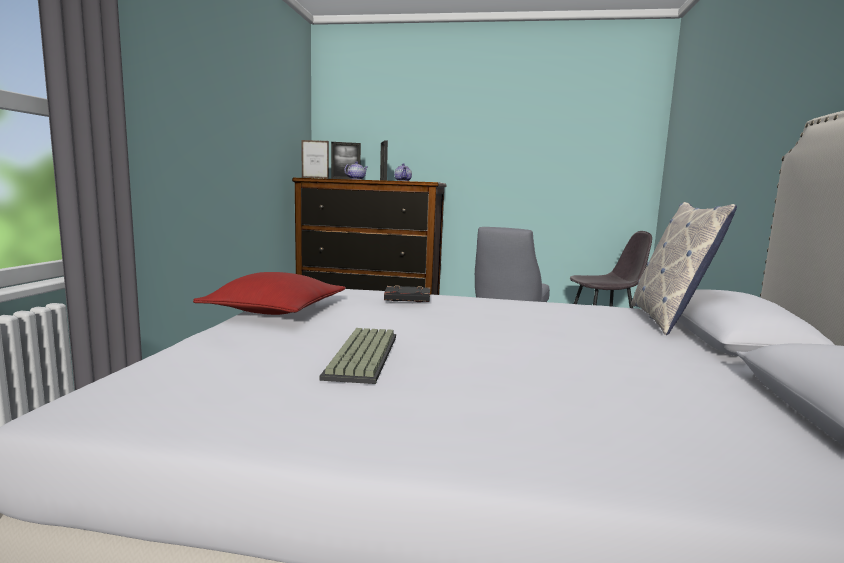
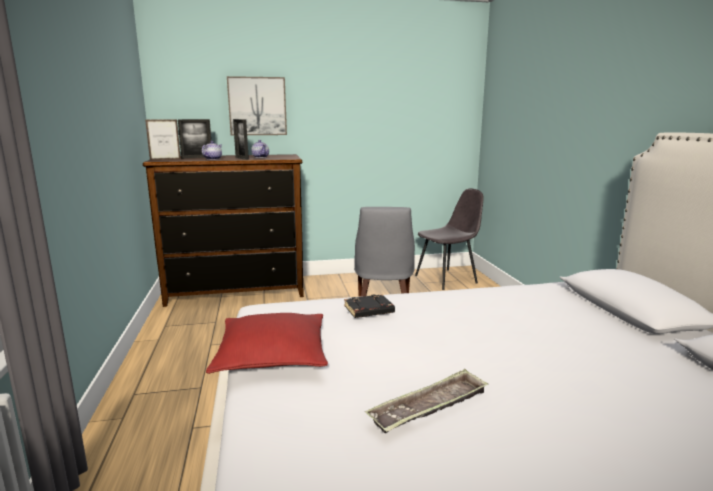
camera: 20 degrees left, 5 degrees up
(365, 357) = (429, 407): keyboard -> tray
(411, 134) = (257, 106): none -> picture
(668, 320) = (576, 297): pillow -> none

